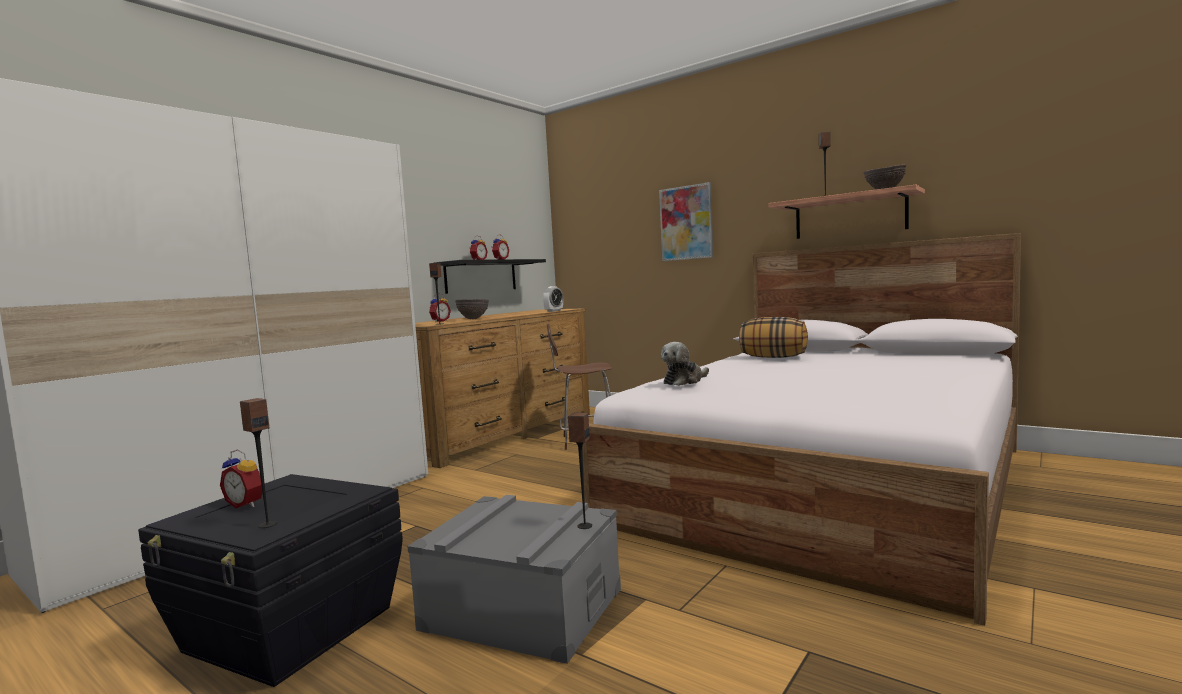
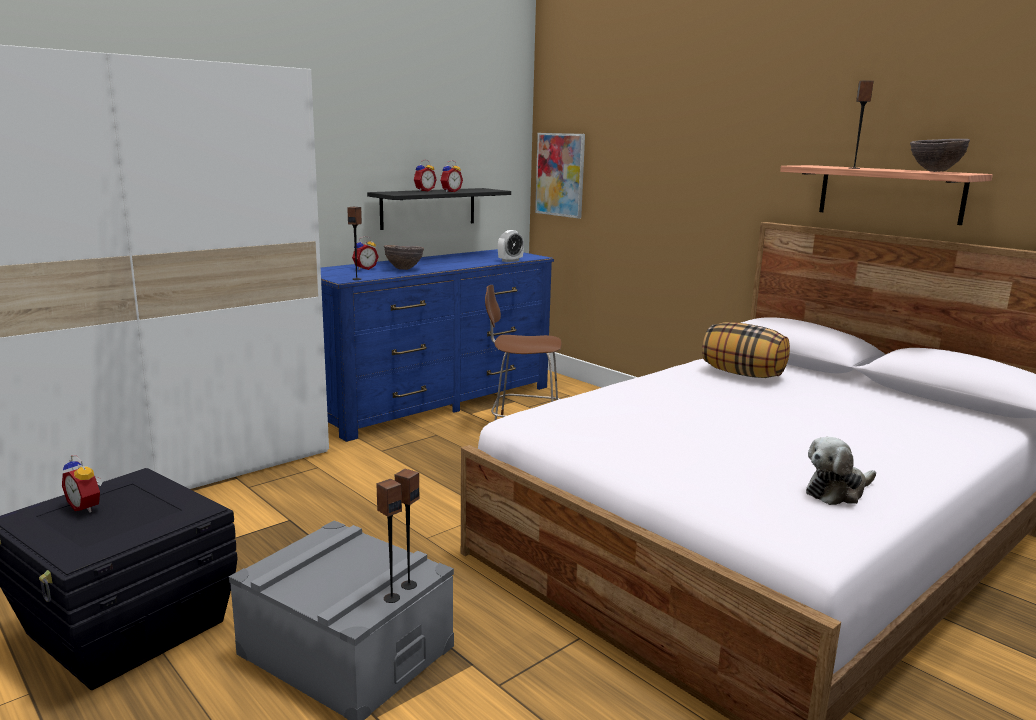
camera: 10 degrees right, 10 degrees up
(267, 524) = (92, 541): speaker -> speaker (391, 598)
(501, 434) = (433, 401): brown dresser -> blue dresser
(684, 381) = (590, 413): plush toy -> plush toy (837, 492)
(686, 223) = (688, 166): picture -> picture (560, 175)

